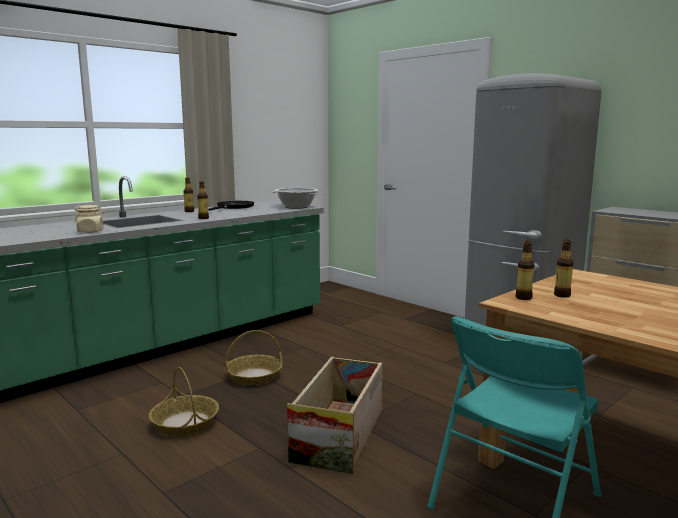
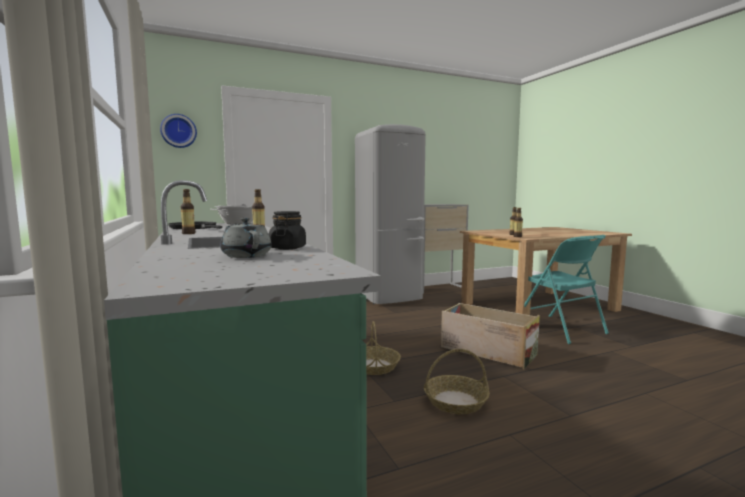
camera: 70 degrees left, 5 degrees down
(54, 230) = (246, 255): none -> grey teapot
(91, 231) = (287, 248): beige jar -> black jar
(347, 107) = (178, 131): none -> wall clock

